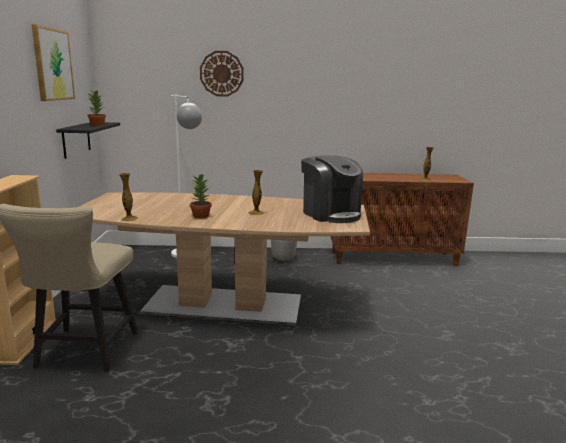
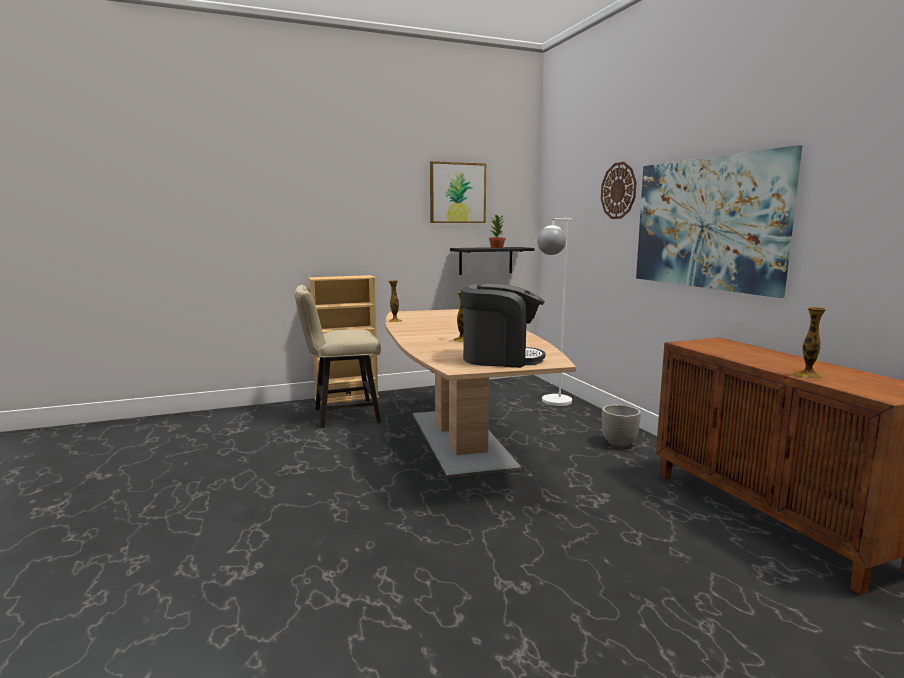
camera: 70 degrees right, 5 degrees down
(200, 216) = (426, 331): potted plant -> none
(314, 102) = (707, 223): none -> picture
(330, 214) = (500, 358): coffee machine -> coffee machine turned 120 degrees counterclockwise

